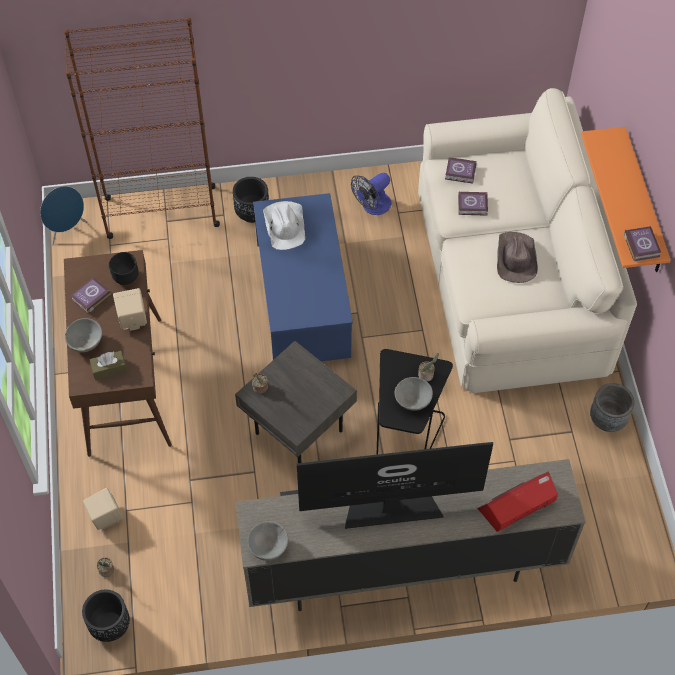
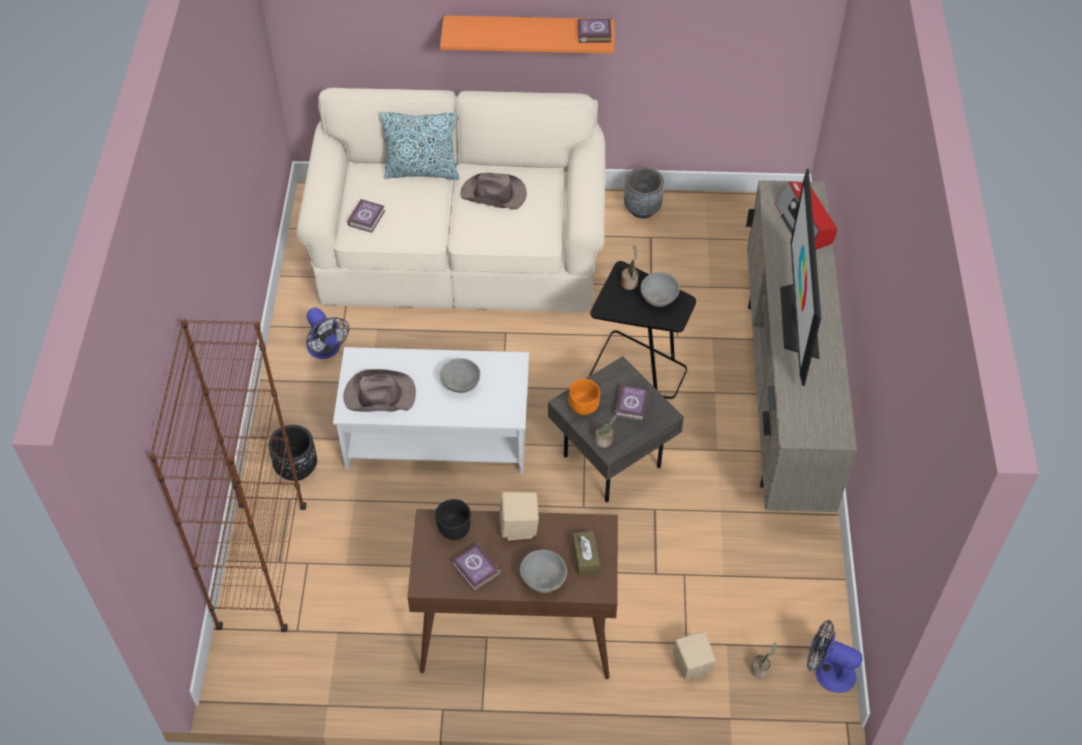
camera: 80 degrees left, 5 degrees down
(67, 230) = (257, 681): blue speaker -> none
(110, 625) = (827, 671): black planter -> fan
(268, 547) = (835, 425): grey bowl -> grey bowl (460, 385)
(285, 225) = (379, 395): white hat -> brown hat
(292, 367) = (583, 408): none -> orange bowl
(303, 300) = (438, 434): blue coffee table -> white coffee table
(473, 206) = (416, 215): book -> book (632, 404)
(529, 201) = (422, 171): none -> pillow

